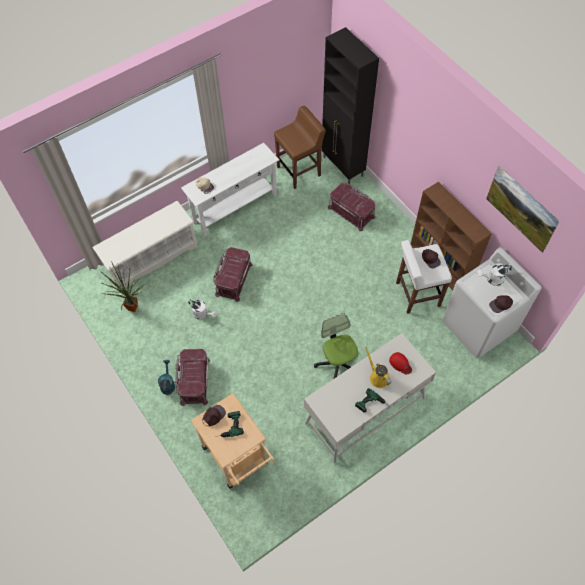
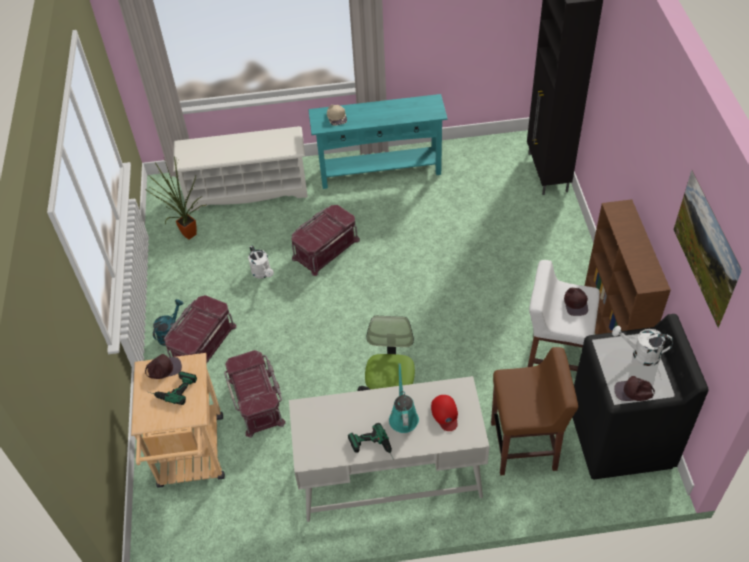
camera: 30 degrees right, 10 degrees down
(235, 207) = (380, 171): white console table -> turquoise console table
(299, 171) = (487, 158): brown stool -> brown stool (525, 446)
(351, 212) = (526, 227): red storage box -> red storage box (257, 401)
(378, 377) = (403, 416): yellow watering can -> turquoise watering can
(479, 327) = (620, 439): white washing machine -> black washing machine

